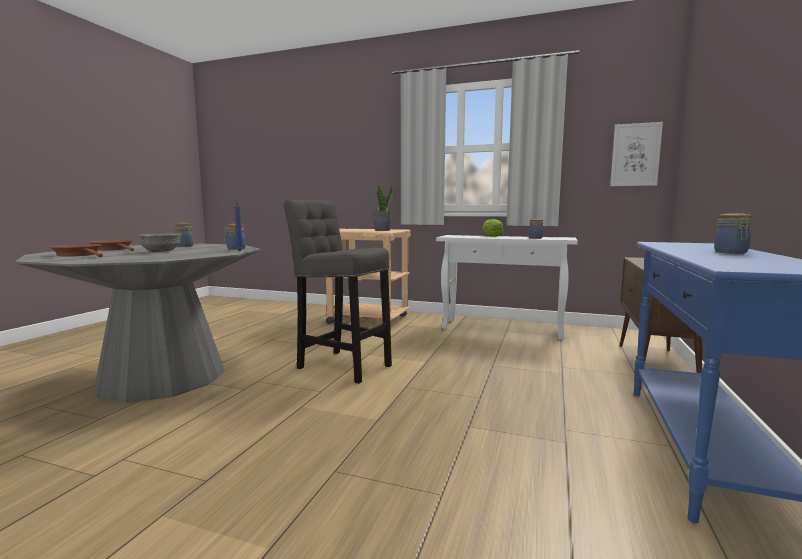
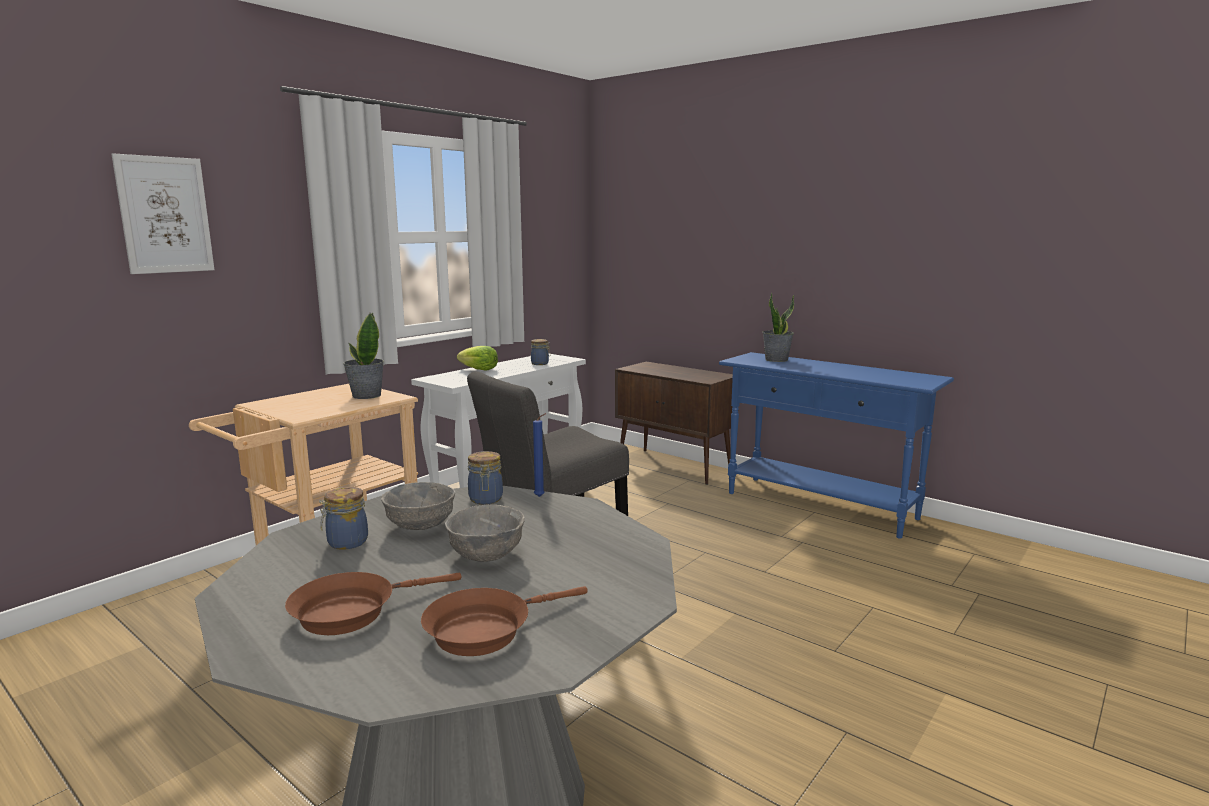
camera: 70 degrees left, 5 degrees up
(201, 247) = (419, 526): none -> grey bowl
(635, 155) = (565, 250): picture -> picture (165, 215)
(702, 246) = (776, 359): none -> potted plant
(731, 252) = (831, 366): jar -> none

